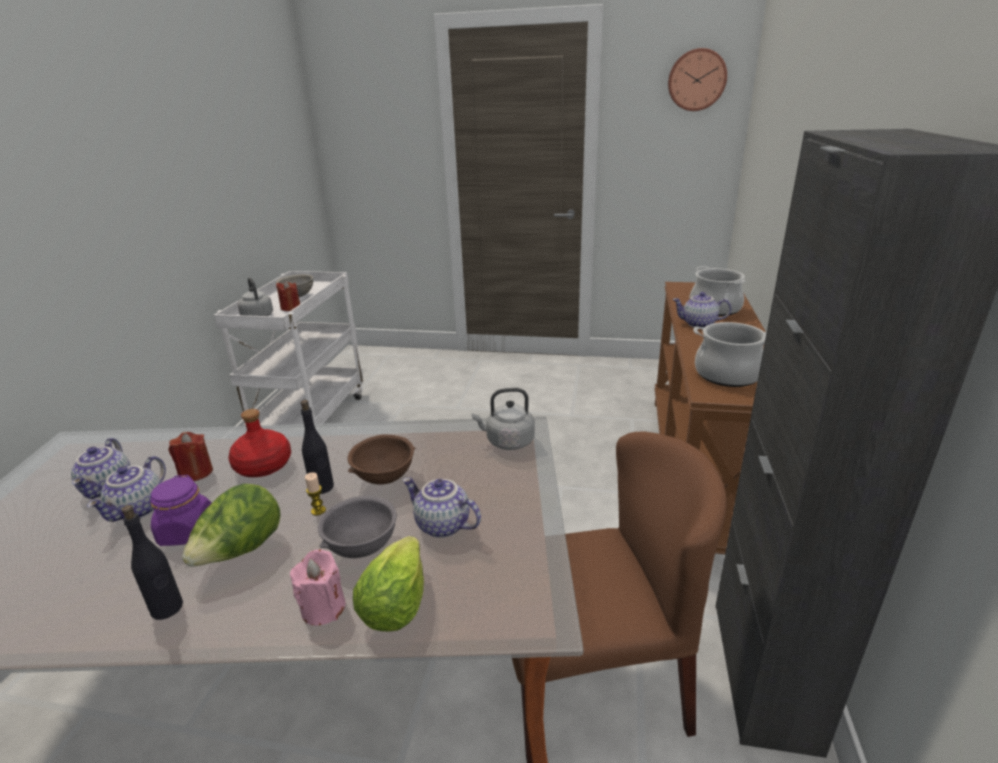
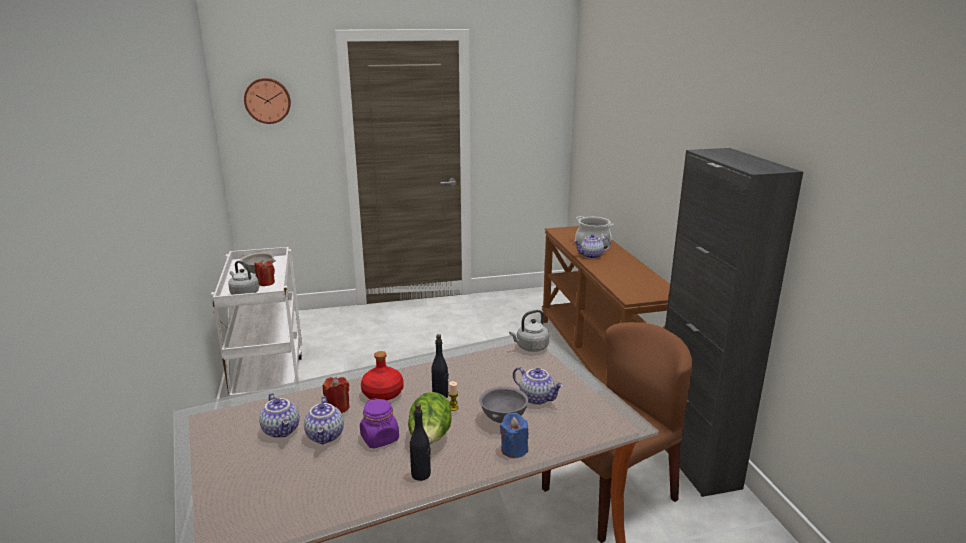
camera: 25 degrees left, 5 degrees down
(323, 608) = (514, 449): pink candle -> blue candle
(385, 478) = (476, 382): brown bowl -> none
(395, 605) = (551, 438): lettuce -> none
(441, 526) = (537, 398): teapot -> teapot turned 150 degrees counterclockwise
(696, 80) = (537, 82): wall clock -> wall clock (267, 100)
(727, 375) = (632, 285): cooking pot -> none

